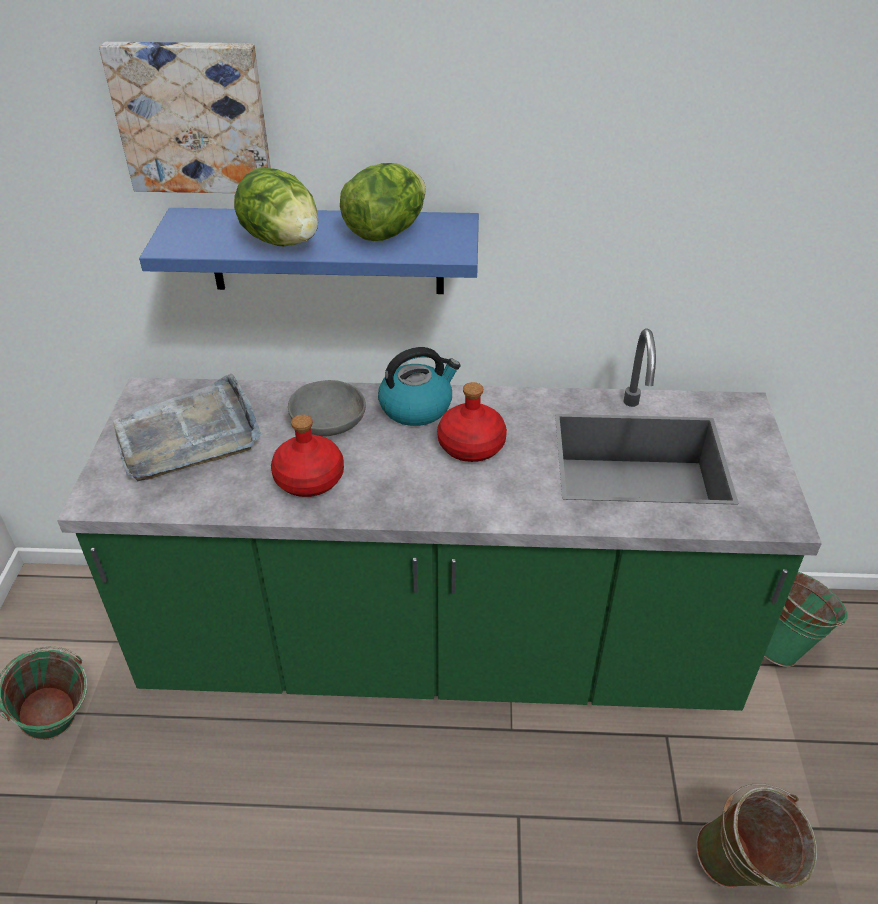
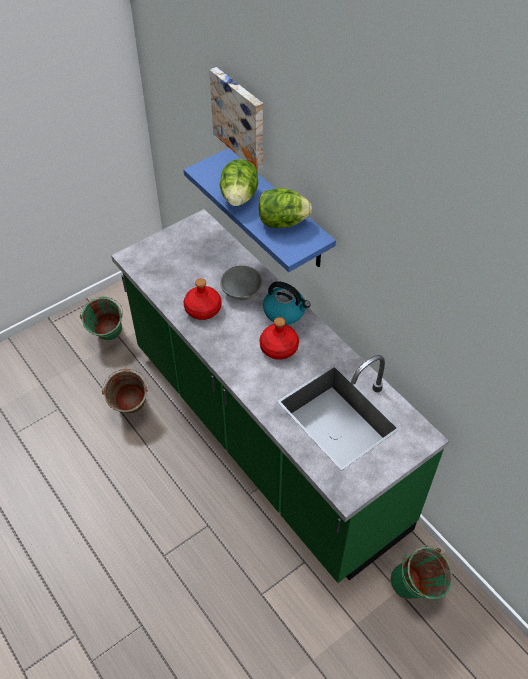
camera: 50 degrees right, 10 degrees up
(189, 434) = (190, 253): grey tray -> none
(743, 874) = (257, 636): green bucket -> green bucket (131, 411)

